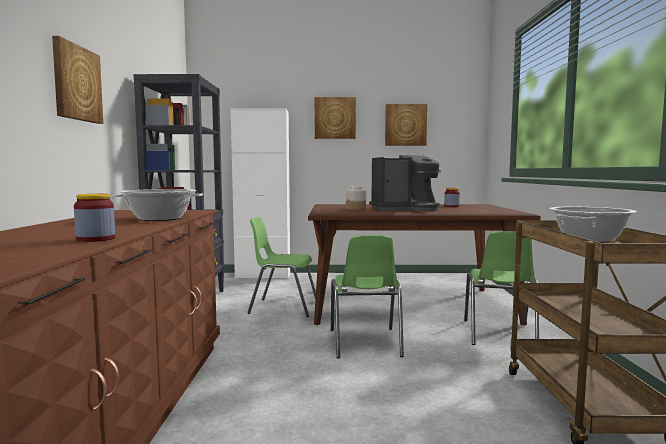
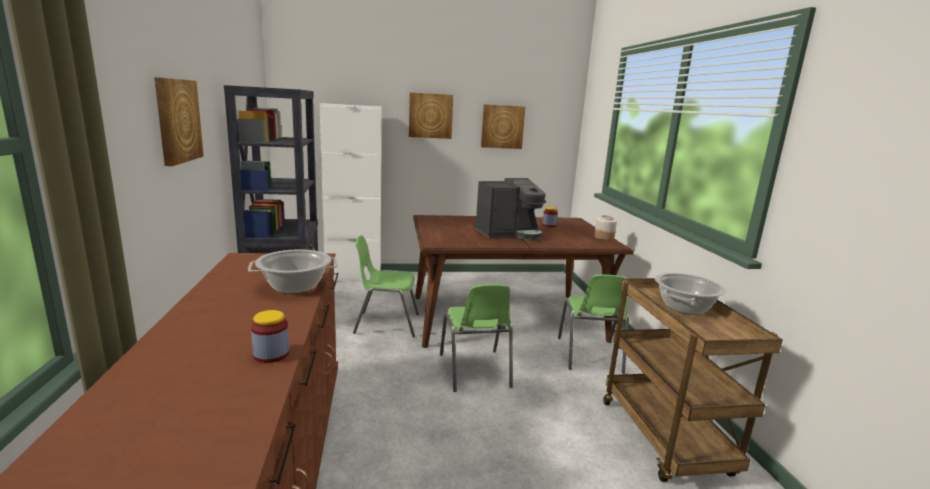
camera: 10 degrees left, 10 degrees up
(356, 209) = (461, 231): jar -> jar (604, 237)

